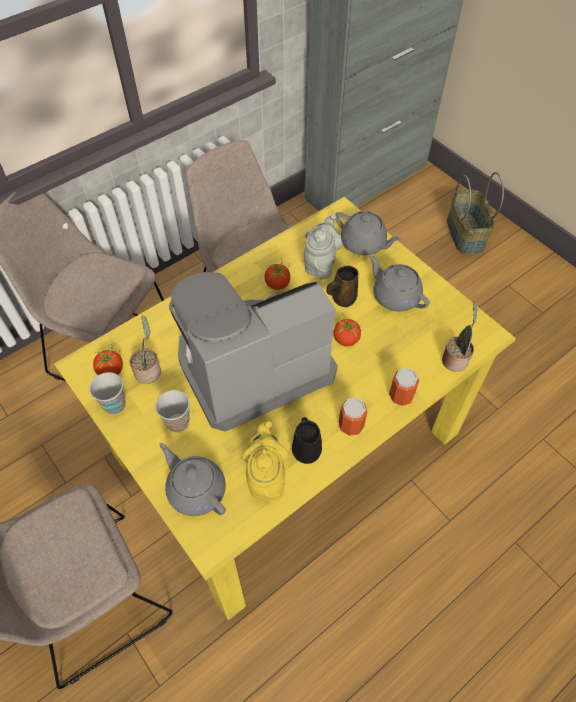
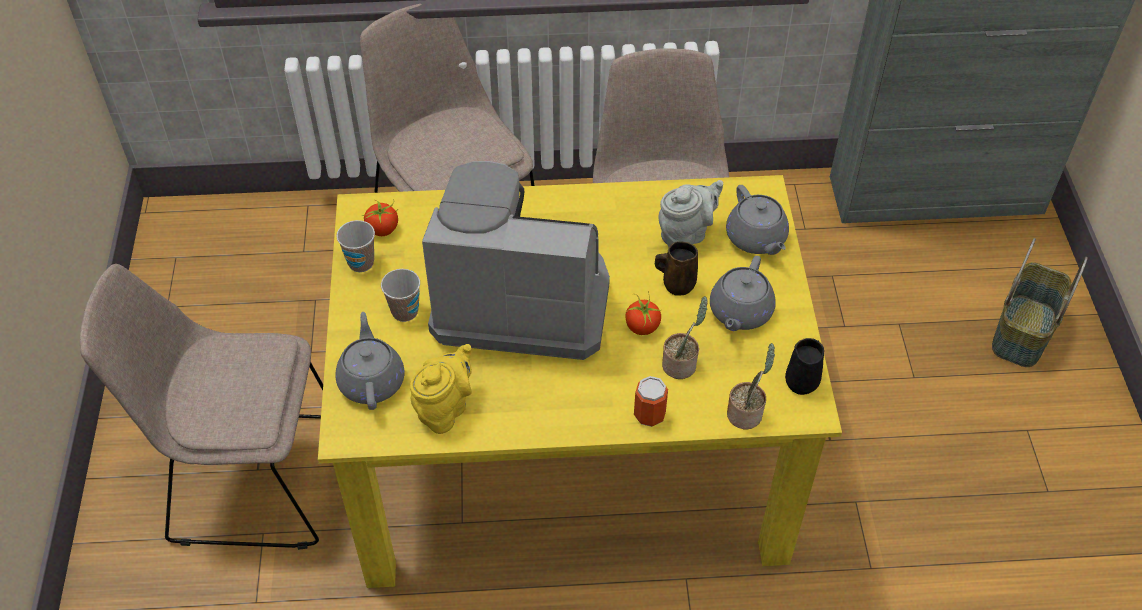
camera: 35 degrees right, 5 degrees down
(149, 371) = (417, 249): potted plant -> potted plant (681, 364)
(277, 284) = (619, 232): tomato -> none
(306, 450) = (505, 408): black mug -> black mug (802, 381)
(351, 425) = (570, 412): can -> none
(395, 296) = (740, 312): grey teapot -> grey teapot turned 150 degrees counterclockwise

